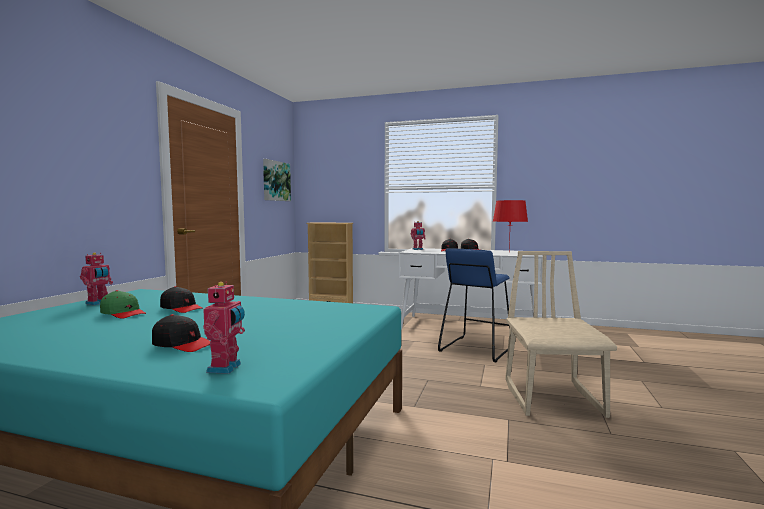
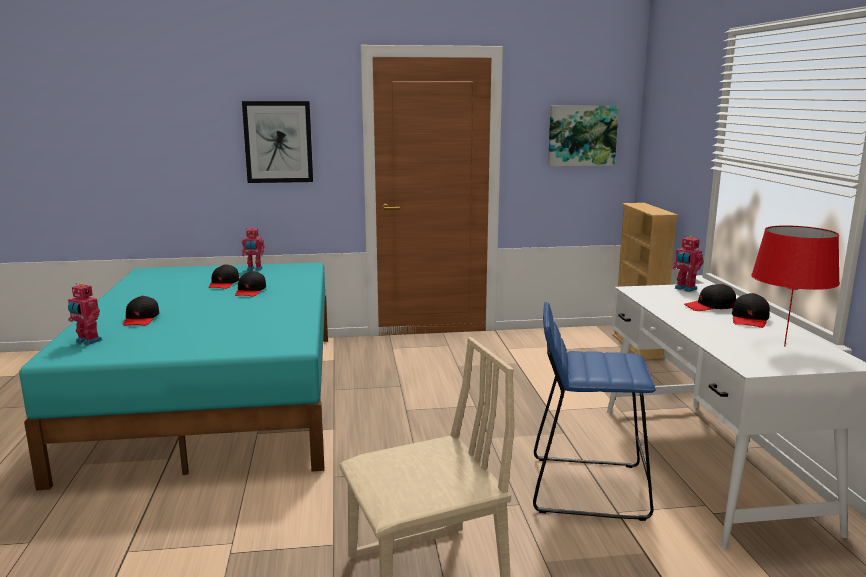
camera: 65 degrees right, 10 degrees up
(87, 160) = (278, 142): none -> picture
(123, 313) = (224, 284): green cap -> black cap
(226, 368) = (87, 341): toy robot -> toy robot turned 45 degrees clockwise

